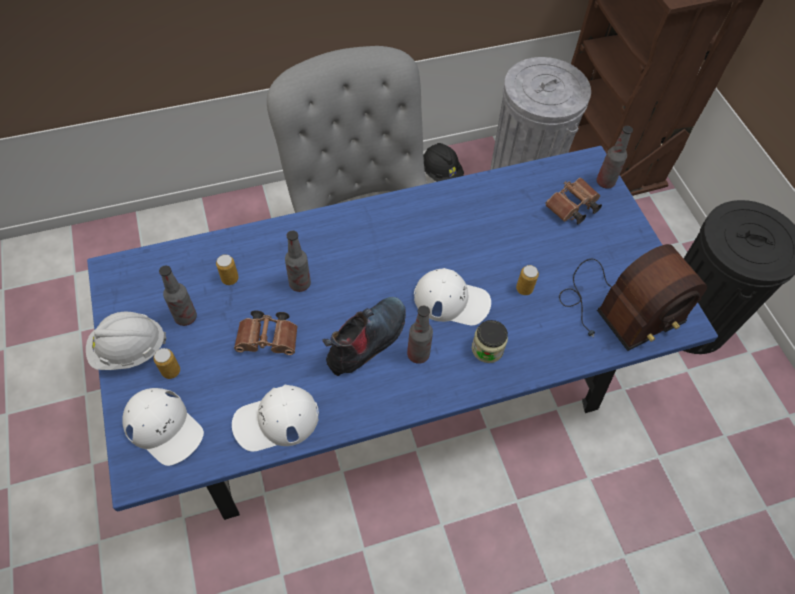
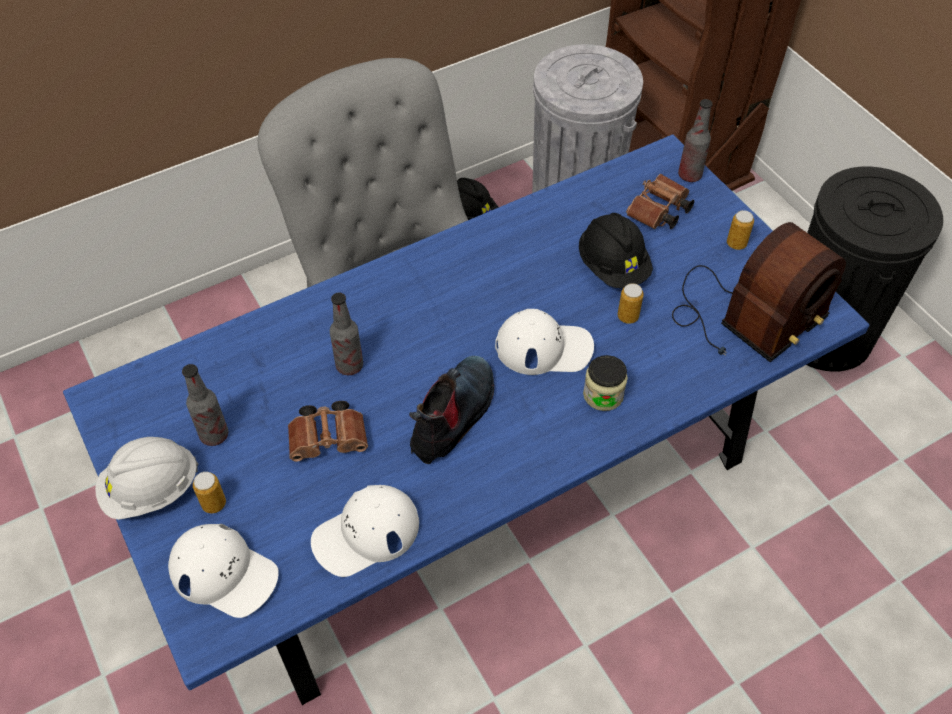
camera: 10 degrees left, 5 degrees down
(230, 279) = (258, 377): can -> can (736, 243)
(418, 354) = (521, 418): bottle -> none
(523, 245) = (613, 266): none -> black hard hat

